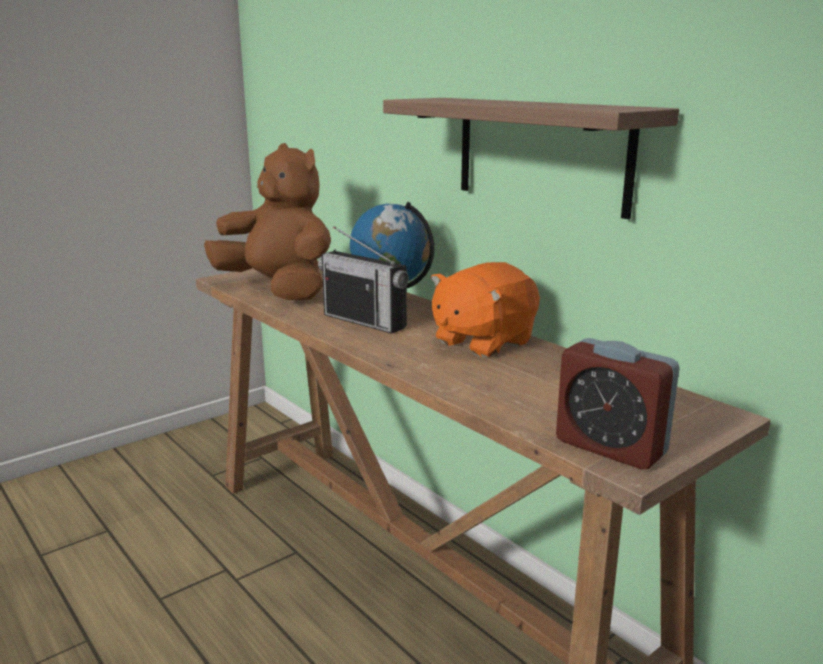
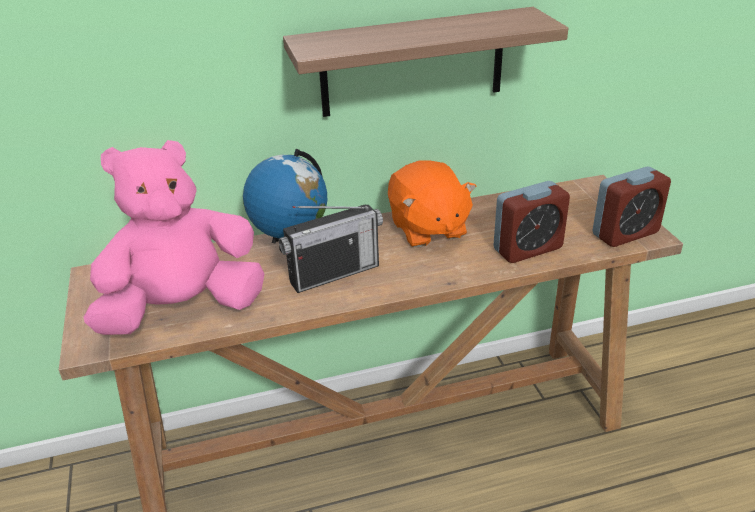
camera: 65 degrees left, 15 degrees up
(278, 290) = (184, 309): brown plush toy -> pink plush toy
(496, 392) = (527, 249): none -> alarm clock

